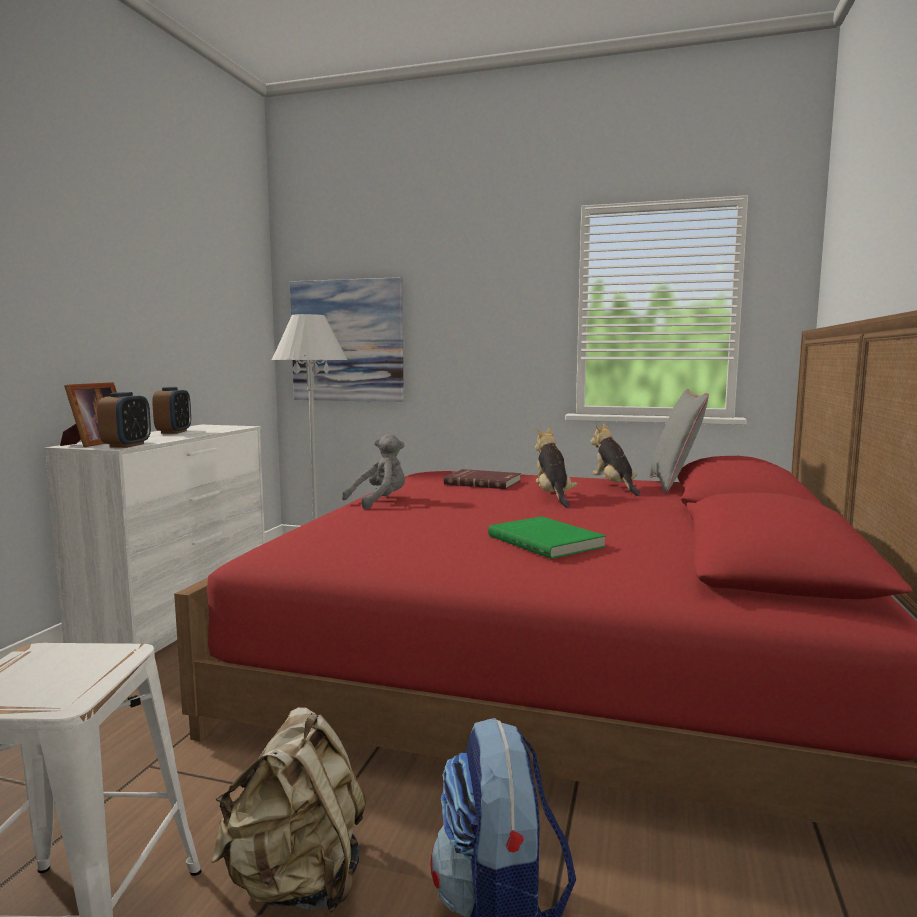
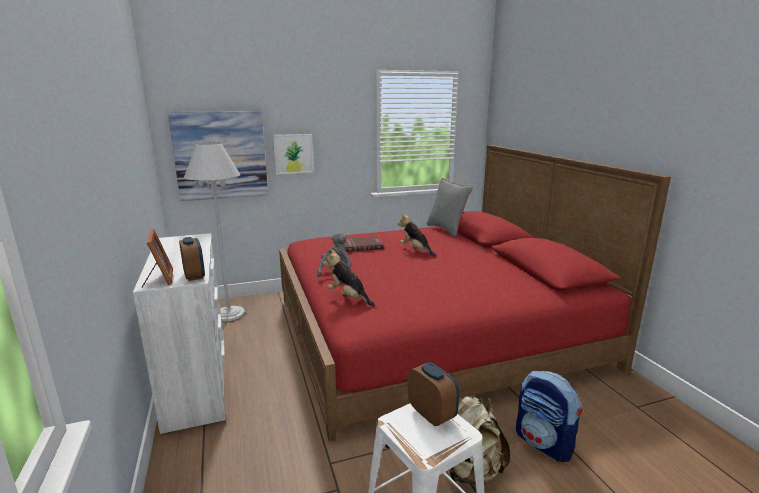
camera: 35 degrees left, 10 degrees up
(174, 432) = (172, 252): alarm clock -> alarm clock (431, 414)
(443, 341) = (293, 153): none -> picture
(547, 541) = (468, 281): green book -> none
(614, 487) = (427, 237): plush toy -> plush toy (348, 297)

